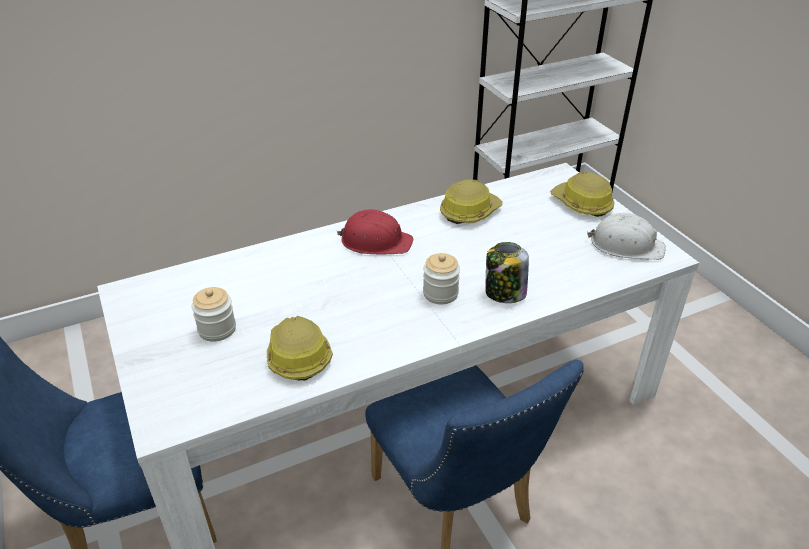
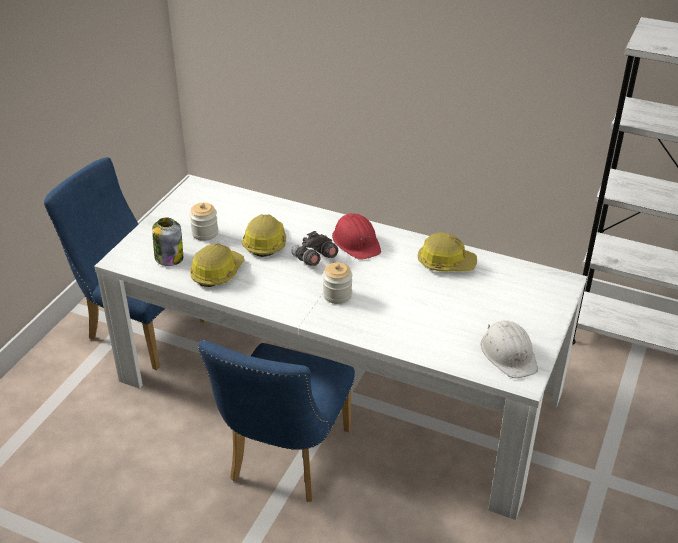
camera: 50 degrees right, 0 degrees up
(367, 279) = (314, 259): none -> grey binoculars
(504, 293) = (372, 321): jar -> jar (169, 258)
(582, 204) = (534, 309): hard hat -> hard hat (265, 242)

